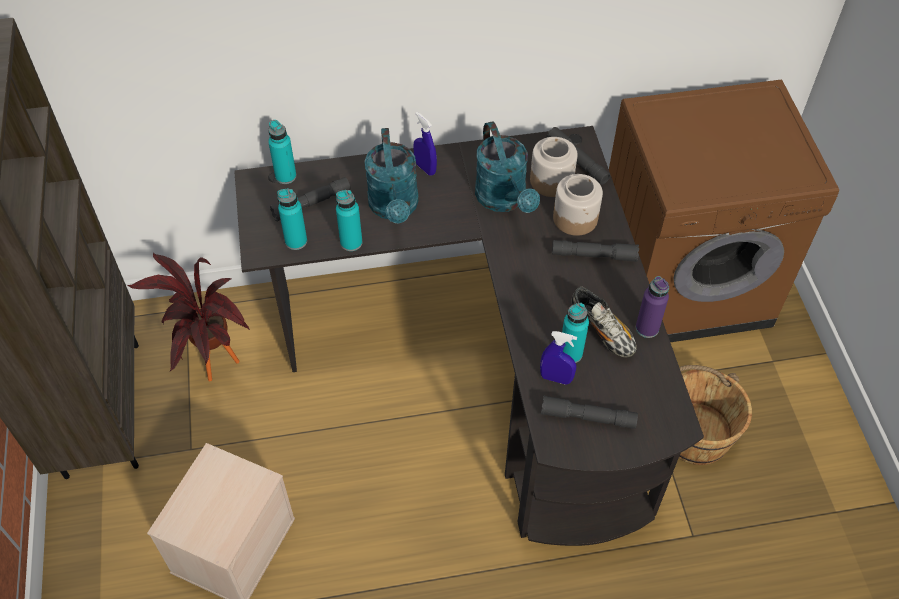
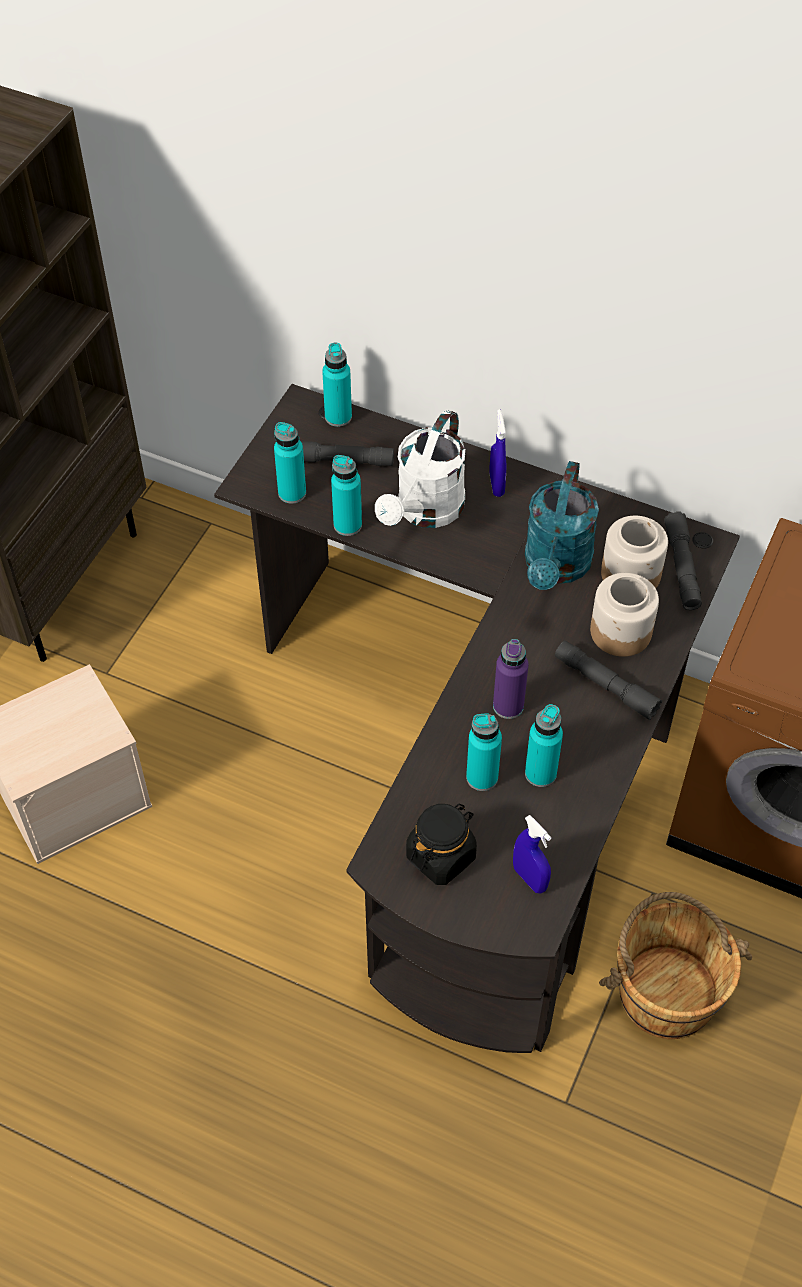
camera: 35 degrees right, 0 degrees up
(216, 374) = (188, 609): potted plant -> none
(394, 208) = (425, 512): turquoise watering can -> white watering can
(556, 378) = (442, 794): blue spray bottle -> blue spray bottle (529, 878)
(588, 417) = (441, 856): grey flashlight -> black jar
(602, 330) = (540, 773): shoe -> turquoise bottle
(647, 328) = (595, 801): purple bottle -> purple bottle (508, 706)

